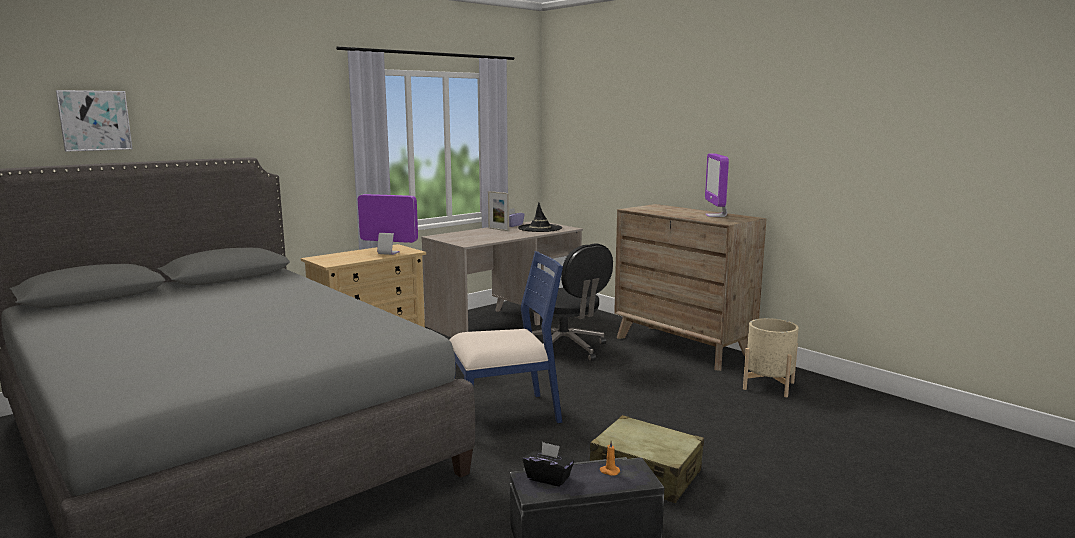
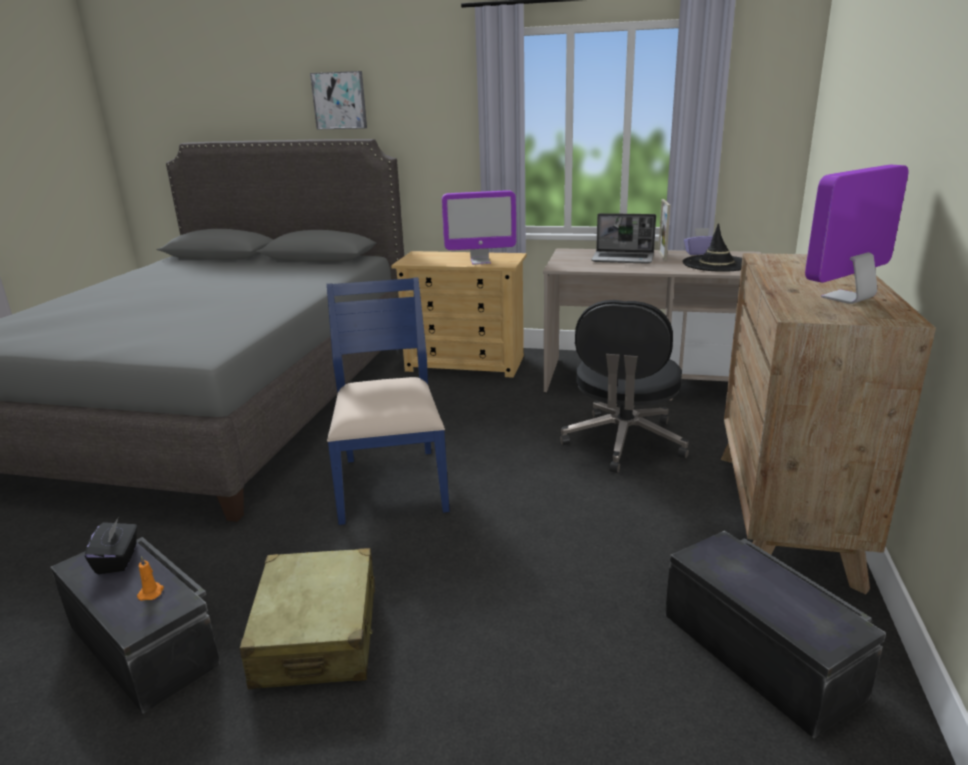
camera: 55 degrees right, 10 degrees up
(94, 120) = (251, 101): picture -> picture (340, 100)
(388, 253) = (480, 262): monitor -> monitor turned 105 degrees clockwise
(485, 234) = (623, 259): none -> laptop
(504, 414) = (392, 483): blue chair -> blue chair turned 135 degrees counterclockwise
(768, 386) = (760, 653): beige planter -> black storage box

